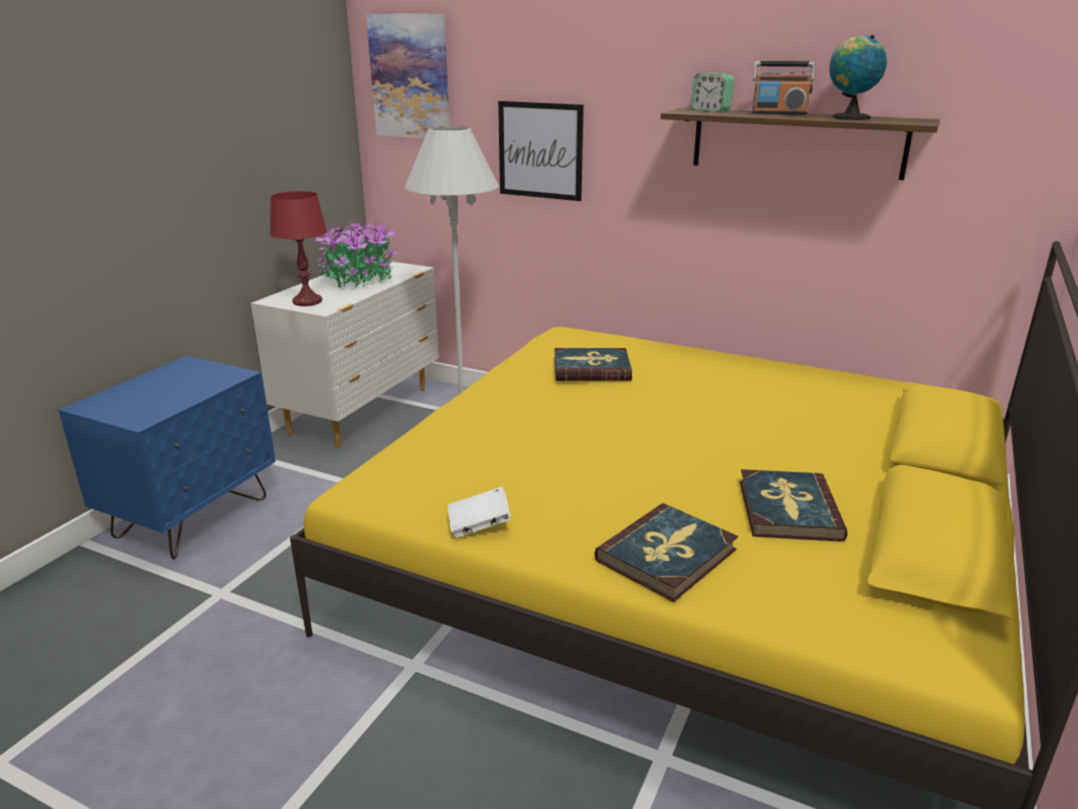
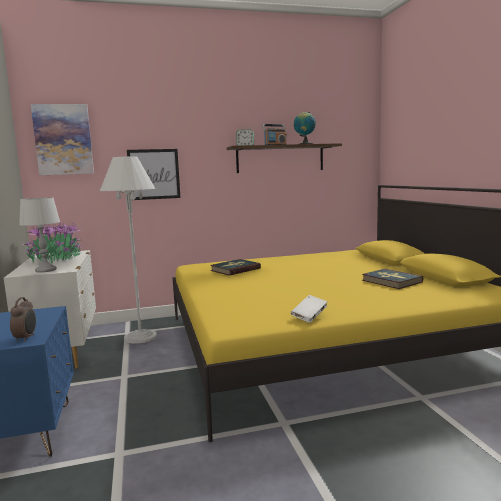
camera: 40 degrees left, 15 degrees down
(143, 415) = (26, 338): none -> alarm clock
(307, 301) = (45, 270): red table lamp -> grey table lamp
(667, 555) = (389, 300): book -> none

